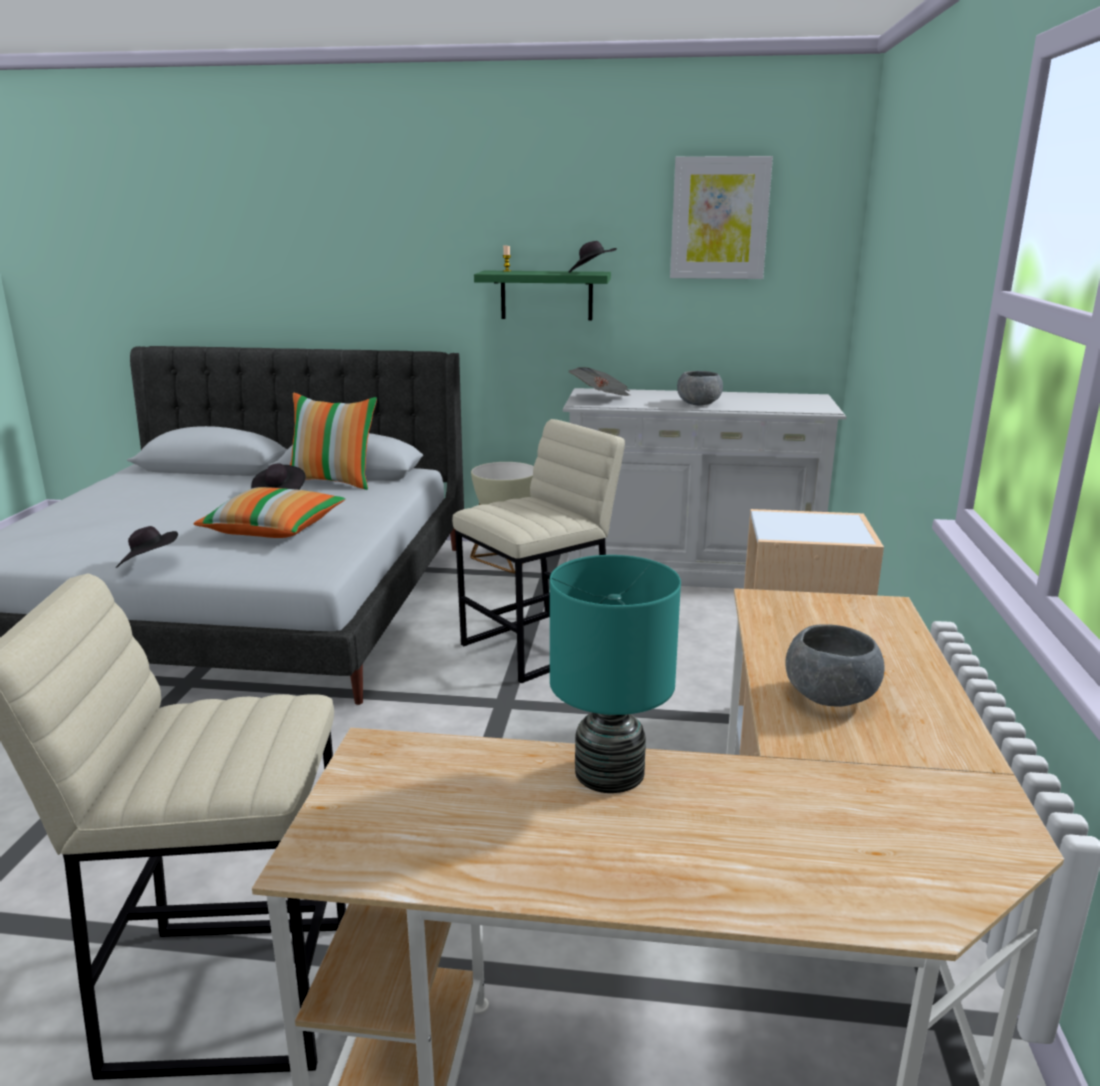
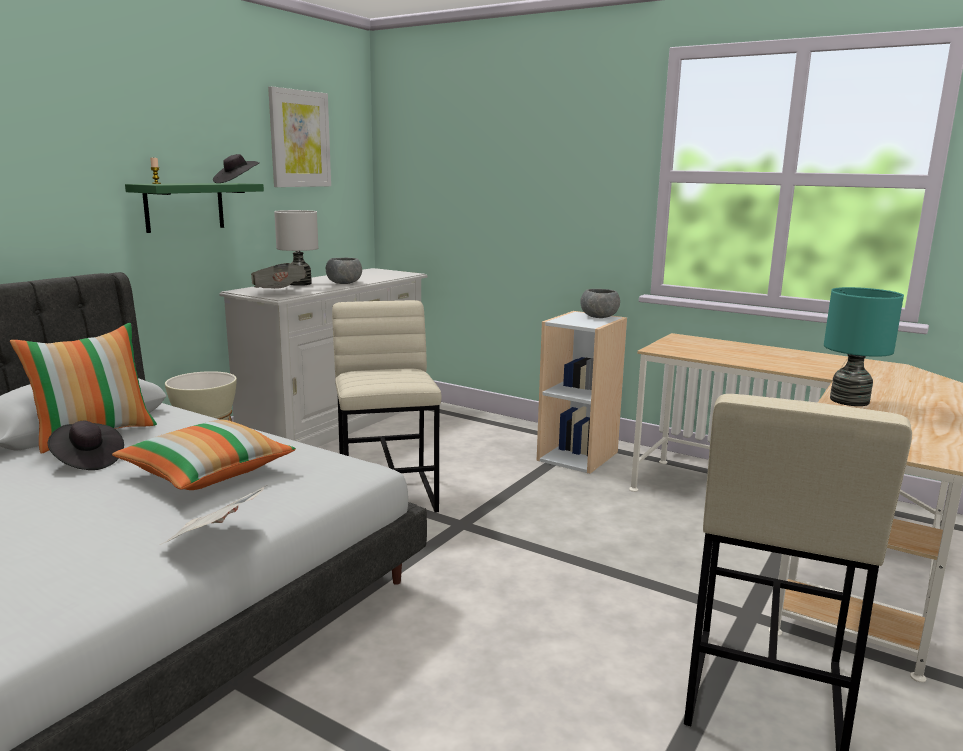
camera: 65 degrees left, 5 degrees down
(149, 564) = (216, 540): black hat -> newspaper
(662, 395) = (299, 284): none -> grey table lamp
(830, 697) = (778, 361): grey bowl -> grey bowl (599, 317)

